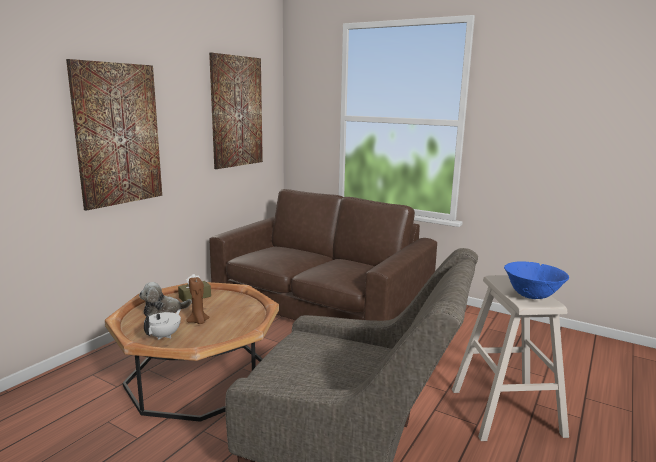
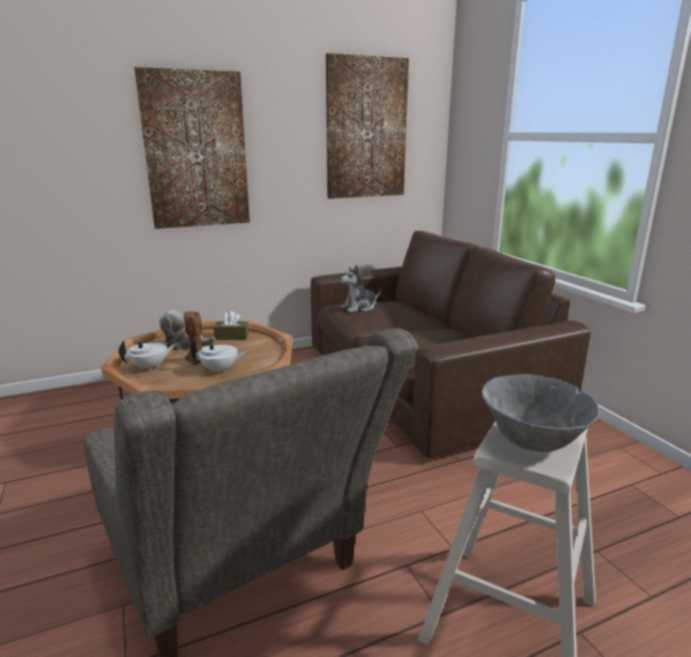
camera: 35 degrees right, 5 degrees up
(228, 322) = (220, 370): none -> white teapot
(265, 255) = (359, 307): none -> plush toy
(531, 297) = (531, 443): blue bowl -> grey bowl

